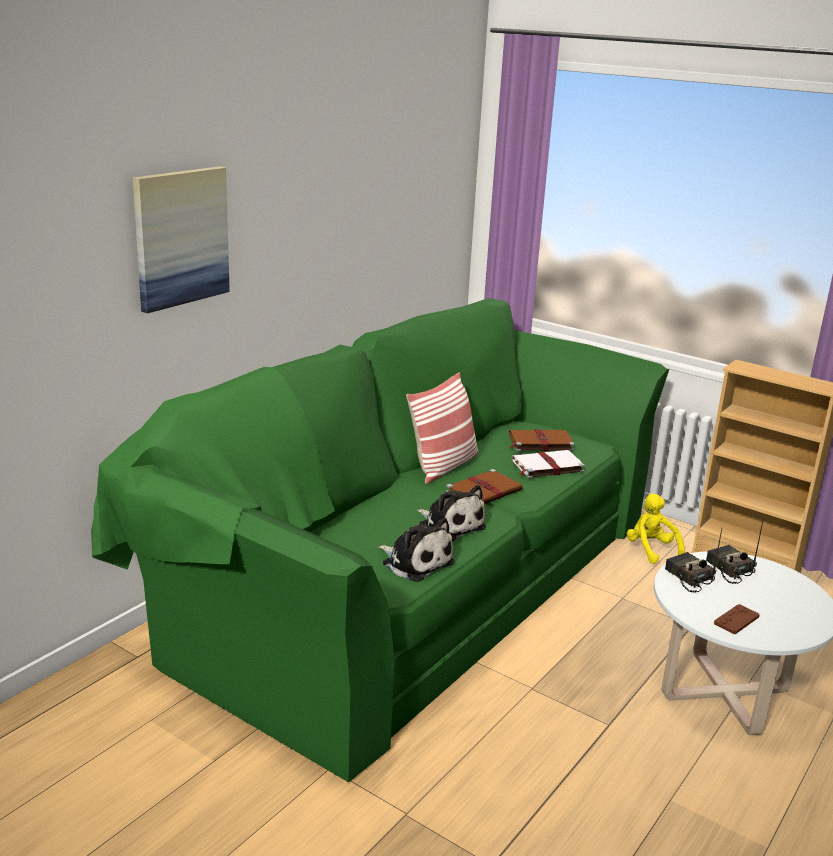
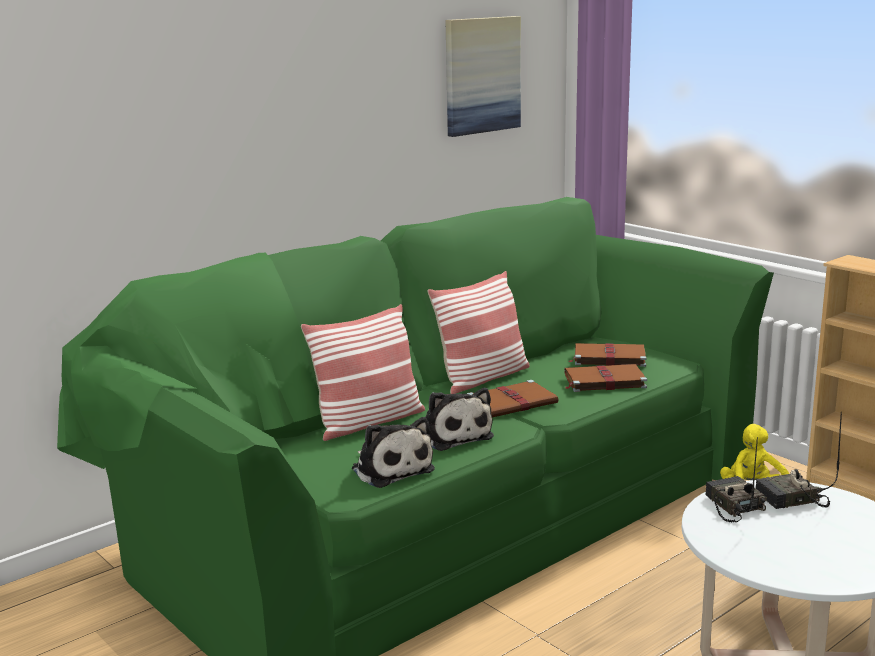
camera: 15 degrees right, 5 degrees down
(181, 237) = (165, 111): picture -> picture (482, 75)
(368, 515) = (368, 422): none -> pillow
(546, 466) = (603, 381): white book -> brown book
(728, 569) = (792, 500): radio -> radio turned 90 degrees counterclockwise
(736, 620) = (773, 556): brown game controller -> none

